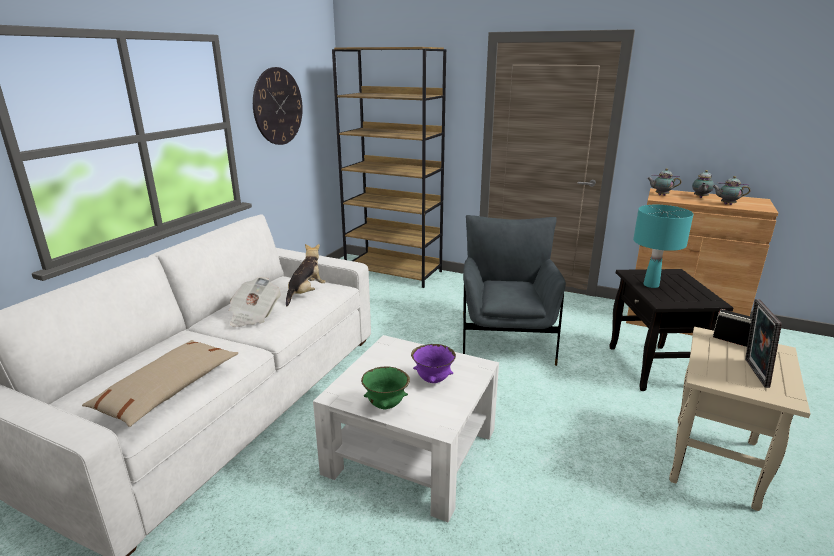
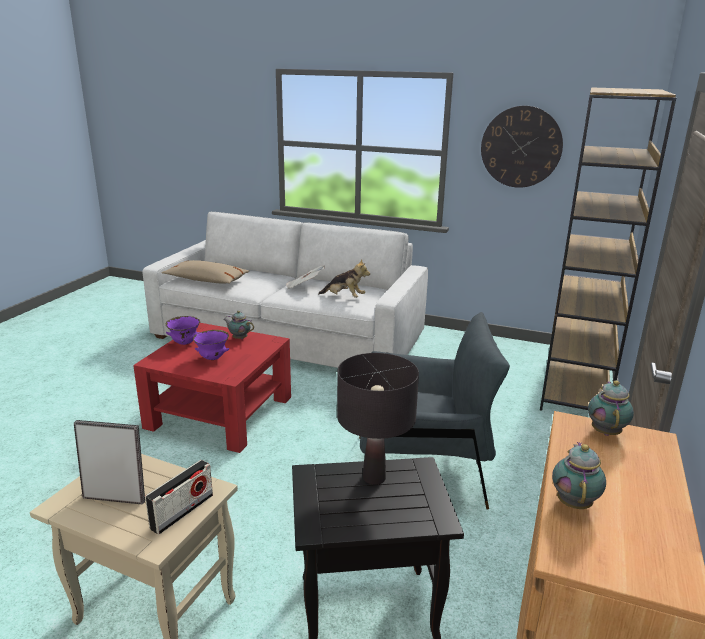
camera: 85 degrees right, 0 degrees up
(386, 406) = (184, 343): green bowl -> purple bowl
(411, 451) = (220, 412): white coffee table -> red coffee table
(651, 285) = (373, 477): turquoise table lamp -> black table lamp
(700, 197) = (622, 480): teapot -> teapot (239, 338)

